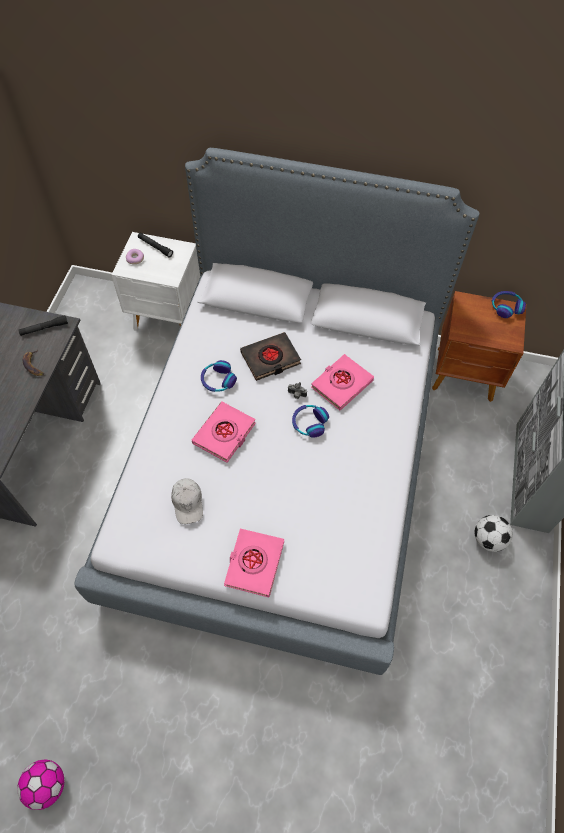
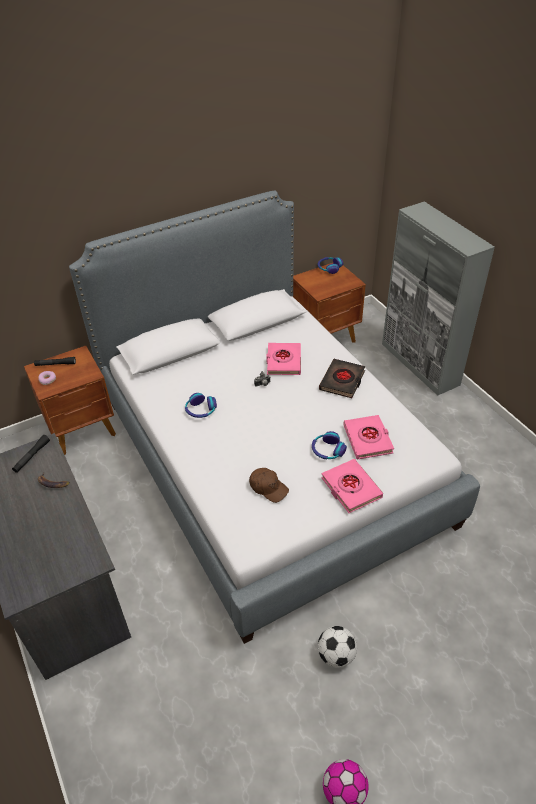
camera: 40 degrees left, 15 degrees down
(168, 317) = (83, 430): white nightstand -> brown nightstand
(188, 503) = (268, 488): white cap -> brown cap
(224, 434) = (243, 435): pink book -> pink book (368, 439)
(270, 359) = (221, 376): black book -> black book (342, 381)
(309, 423) = (290, 393): headphones -> headphones (327, 450)
(488, 539) = (435, 411): football -> football (336, 655)

